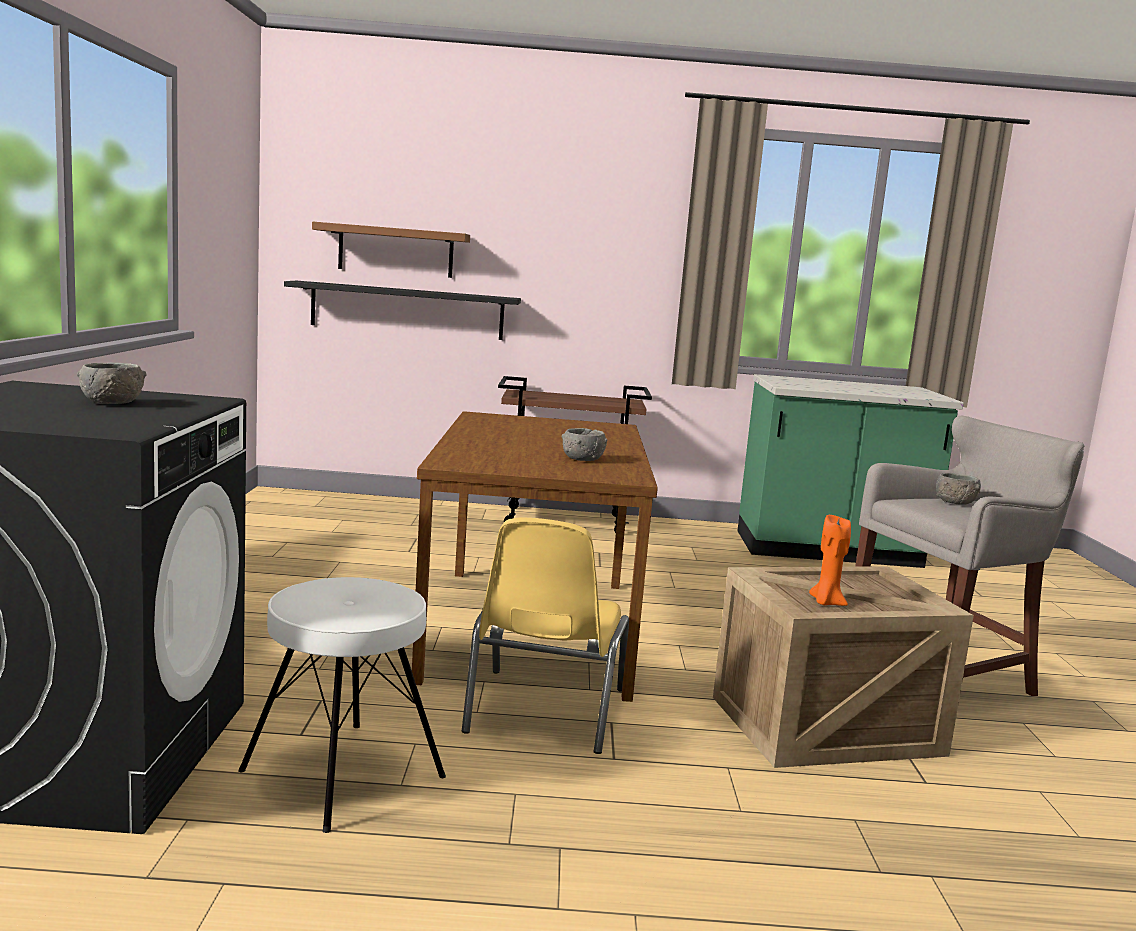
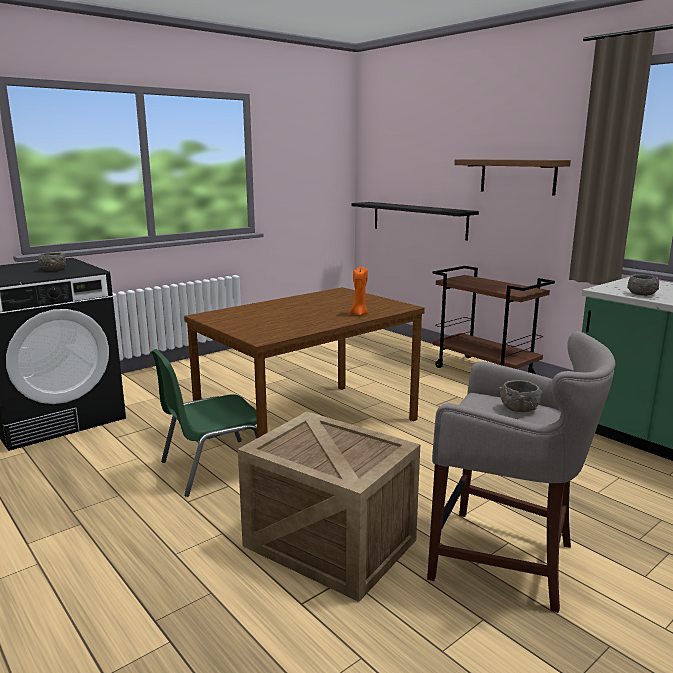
camera: 50 degrees right, 5 degrees up
(341, 773) = (92, 457): white stool -> none
(396, 251) = (413, 181): brown shelf -> brown shelf (517, 176)
(543, 711) = (213, 467): yellow chair -> green chair
(583, 459) = (285, 323): grey bowl -> grey bowl (641, 294)
(826, 603) = (296, 449): orange candle -> orange candle (359, 314)

